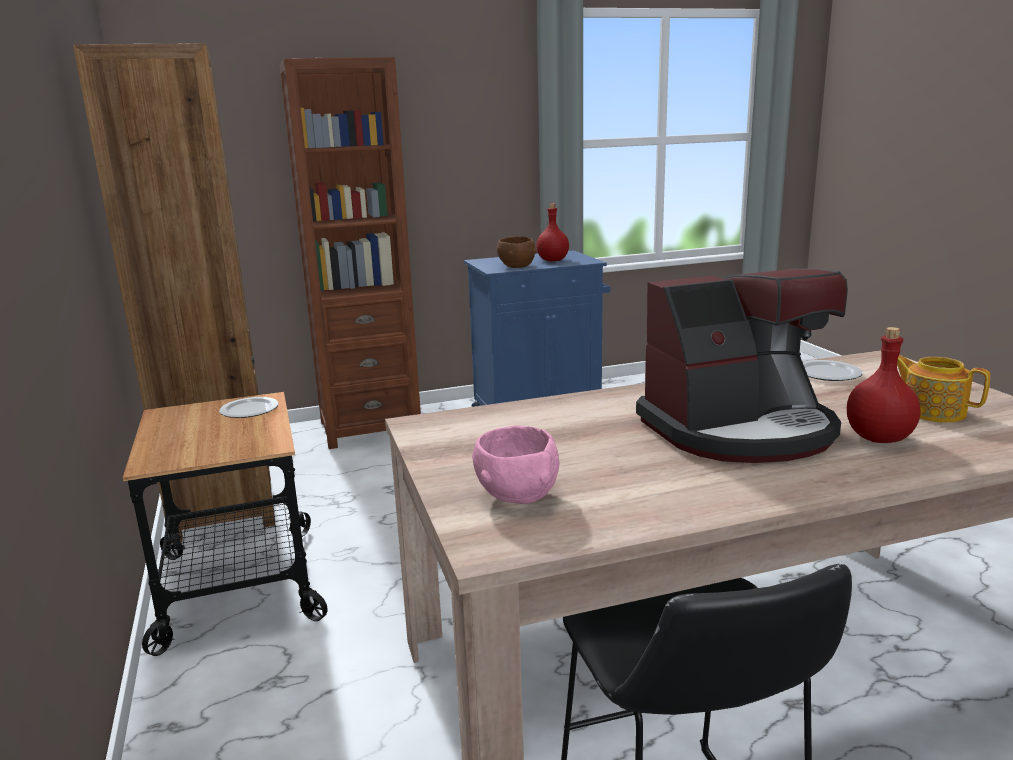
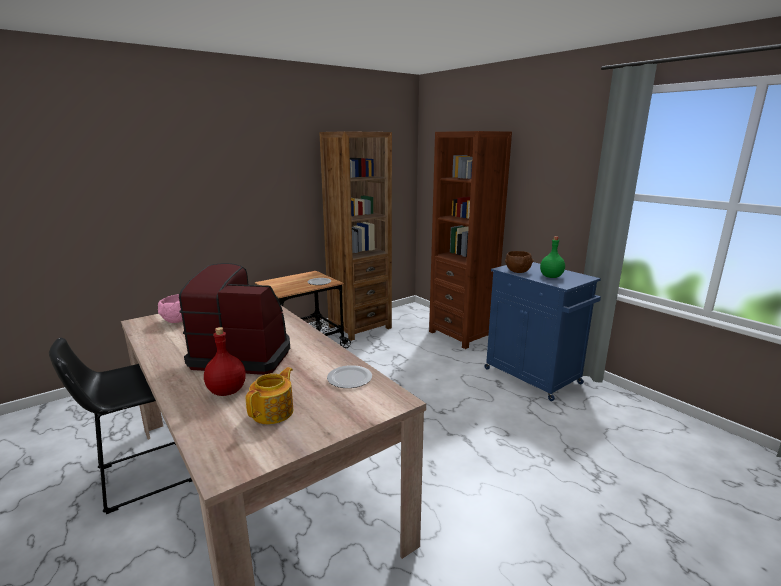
camera: 70 degrees right, 0 degrees up
(553, 260) = (551, 277): red bottle -> green bottle
(739, 430) = (243, 355): coffee machine -> coffee machine turned 135 degrees clockwise

